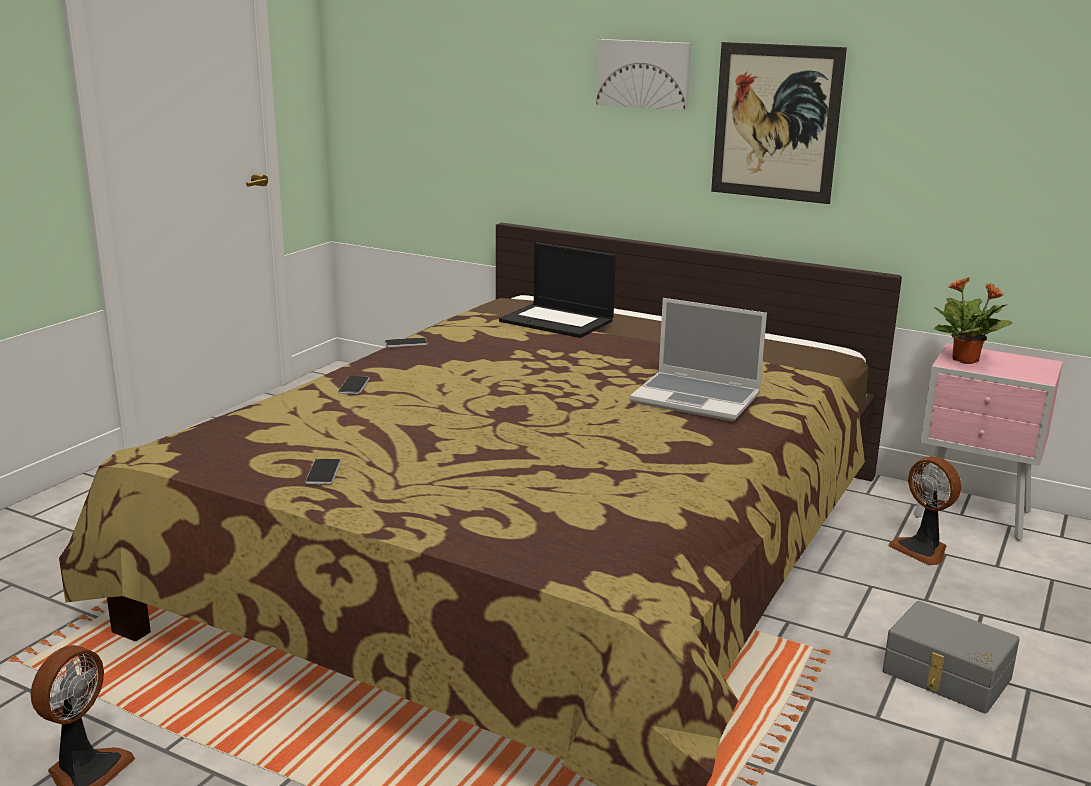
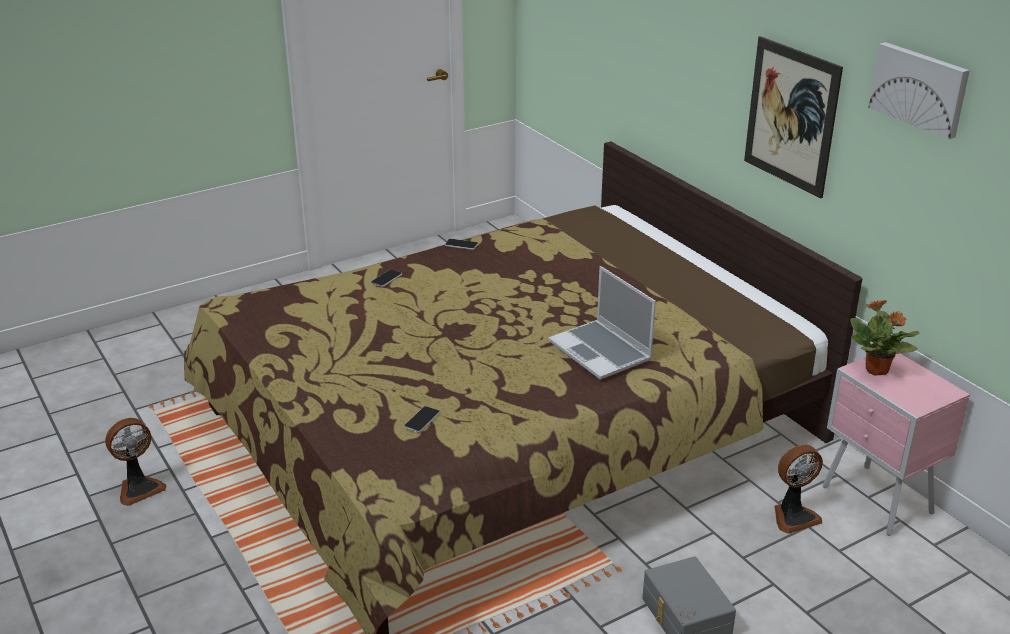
camera: 30 degrees right, 10 degrees up
(323, 473) = (297, 349): phone -> phone (422, 420)
(558, 321) = (594, 246): laptop -> none
(644, 74) = (708, 47): picture -> picture (920, 88)
(922, 549) = (793, 516): fan -> fan turned 105 degrees counterclockwise

